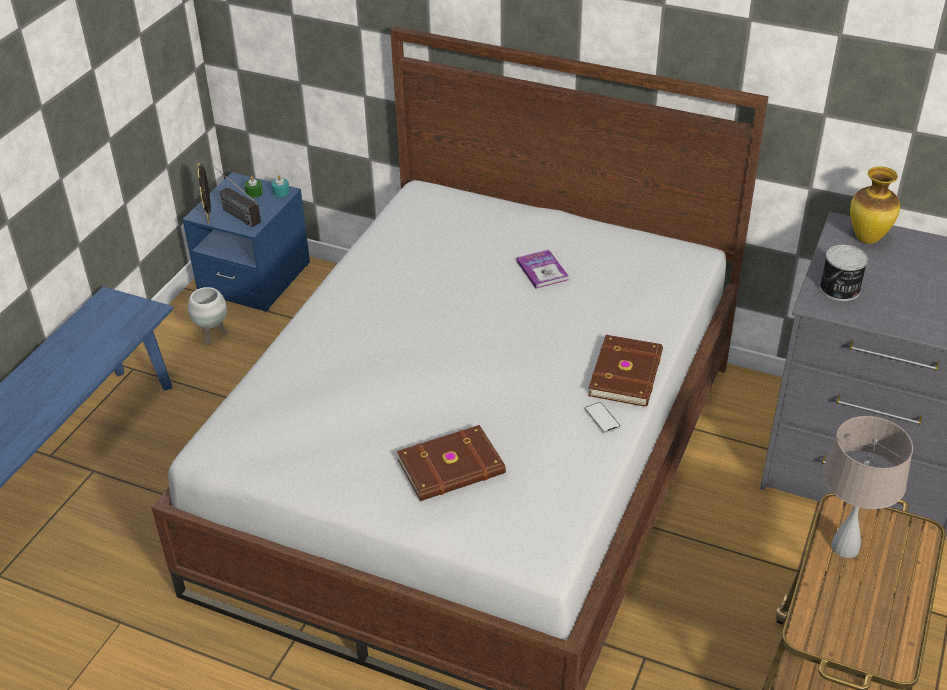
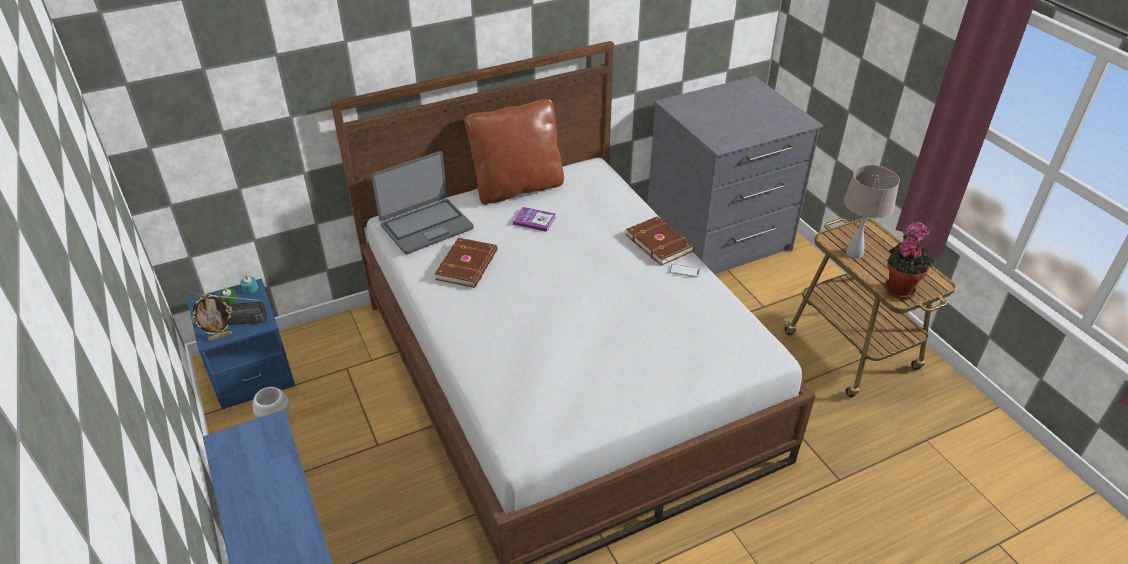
camera: 50 degrees left, 0 degrees up
(209, 217) = (220, 336): picture frame -> picture frame turned 60 degrees counterclockwise
(440, 215) = (426, 226): none -> laptop
(452, 468) = (661, 348): brown book -> brown book (468, 265)
(579, 230) = (517, 188): none -> brown pillow
(827, 622) = (899, 288): none -> potted plant
(839, 289) = (718, 133): can -> none
(867, 239) = (690, 104): vase -> none

